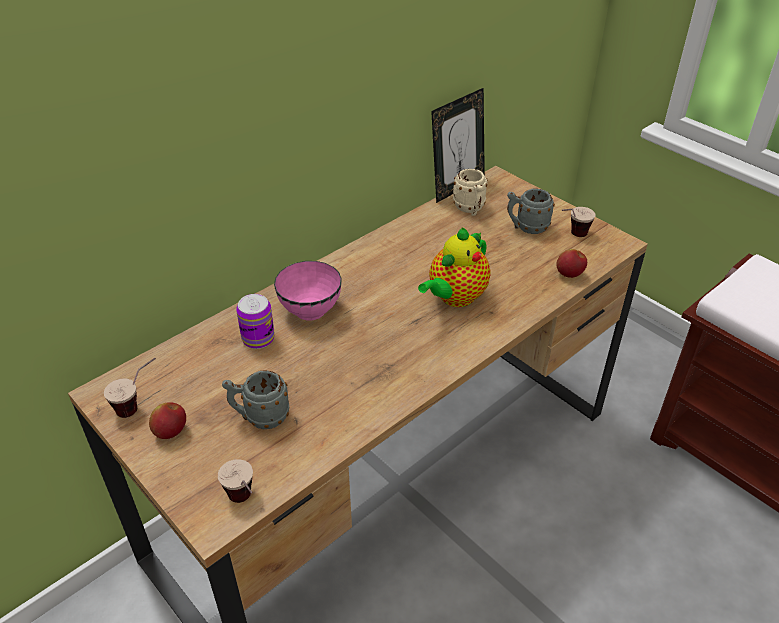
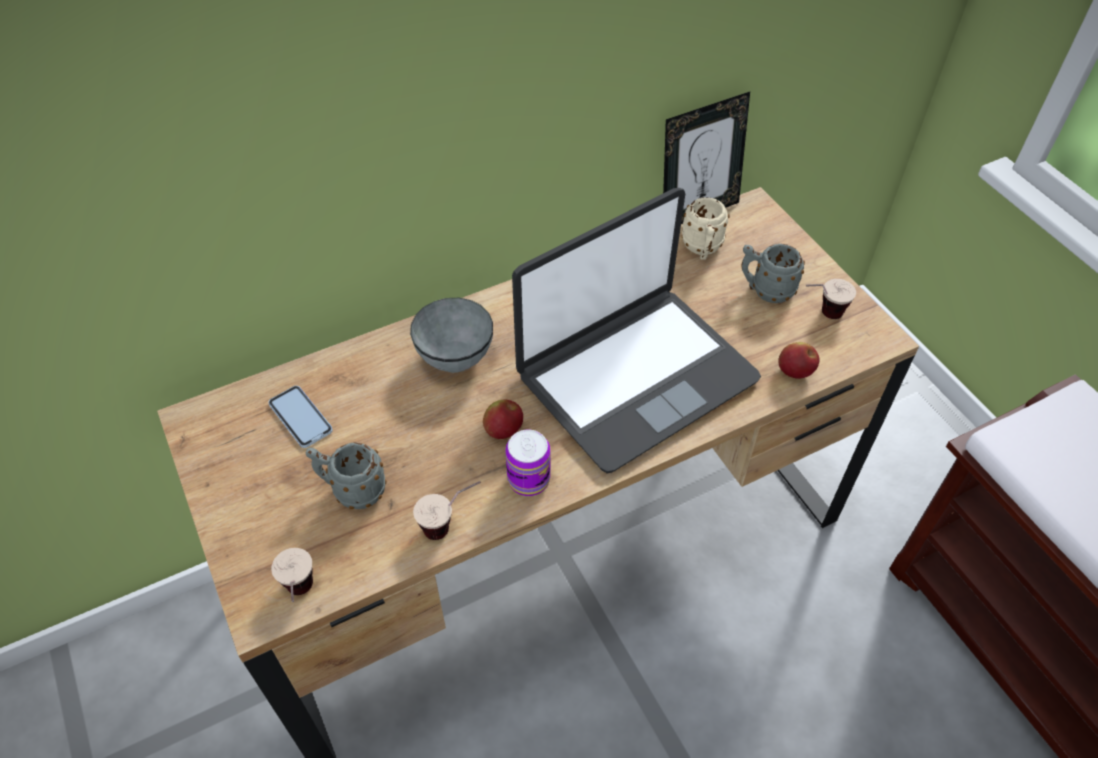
camera: 15 degrees right, 10 degrees up
(139, 405) = (226, 443): cup -> cup (451, 524)
(171, 431) = (250, 486): apple -> apple (503, 430)
(197, 374) = (300, 417): none -> phone
(258, 339) = (383, 385): can -> can (528, 480)
(310, 311) = (455, 359): pink bowl -> grey bowl
(455, 298) = (635, 377): teapot -> laptop

